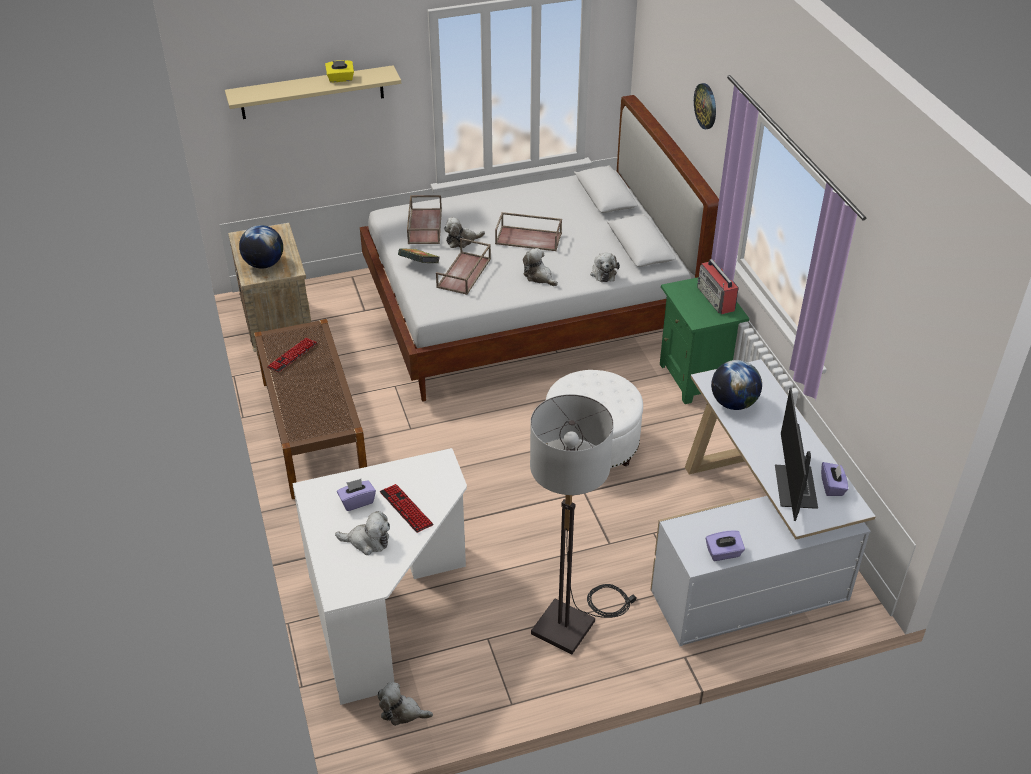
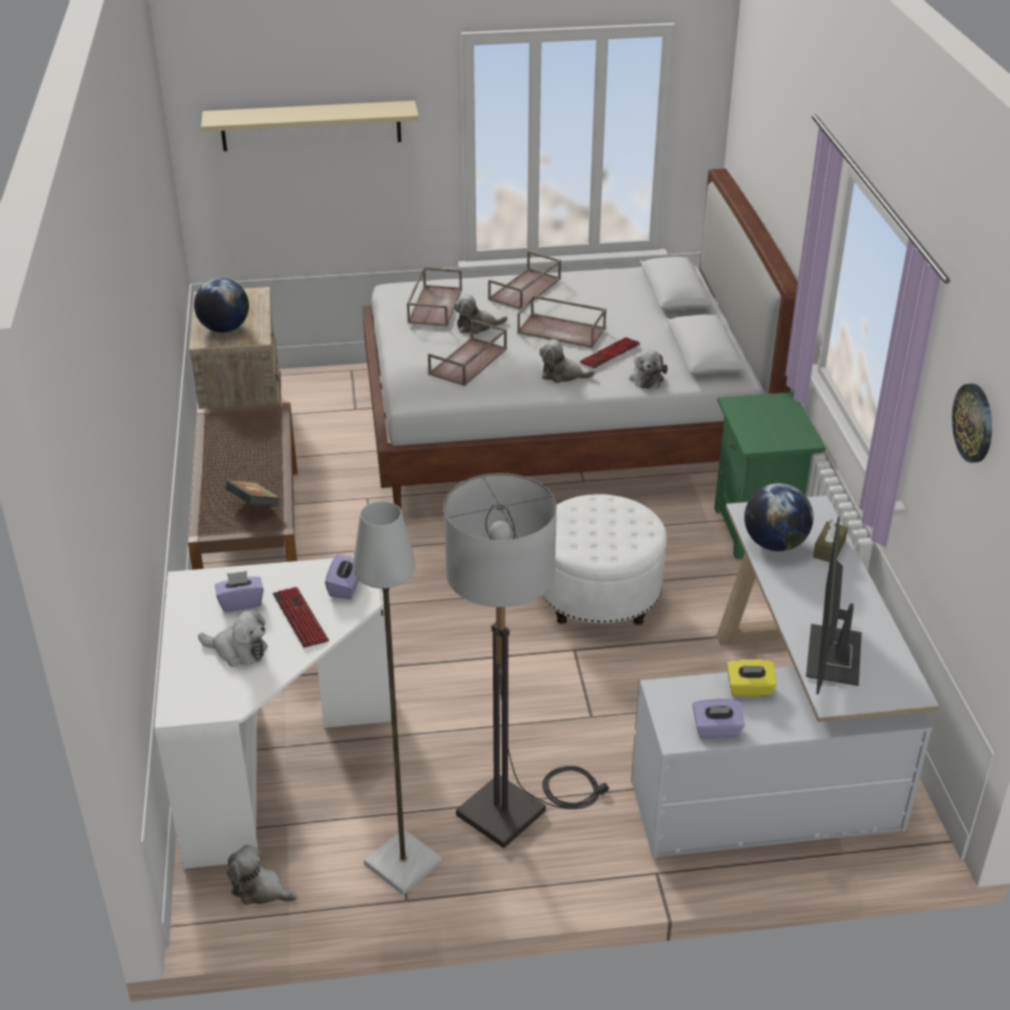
camera: 10 degrees right, 5 degrees down
(292, 356) = (235, 439): keyboard -> keyboard (610, 354)
(340, 79) = (345, 110): yellow tissue box -> yellow tissue box (749, 689)
(419, 265) = (415, 348): book -> book (254, 507)
(490, 205) = (525, 289): none -> brown tray
(500, 677) = (401, 864): none -> grey floor lamp
(539, 277) = (562, 375): plush toy -> plush toy turned 45 degrees counterclockwise
(706, 106) = (795, 167): wall clock -> wall clock (974, 423)
(716, 299) = (786, 421): radio -> none
(772, 402) = (829, 549): none -> brown tissue box
(832, 486) = (886, 661): purple tissue box -> purple tissue box (346, 587)

